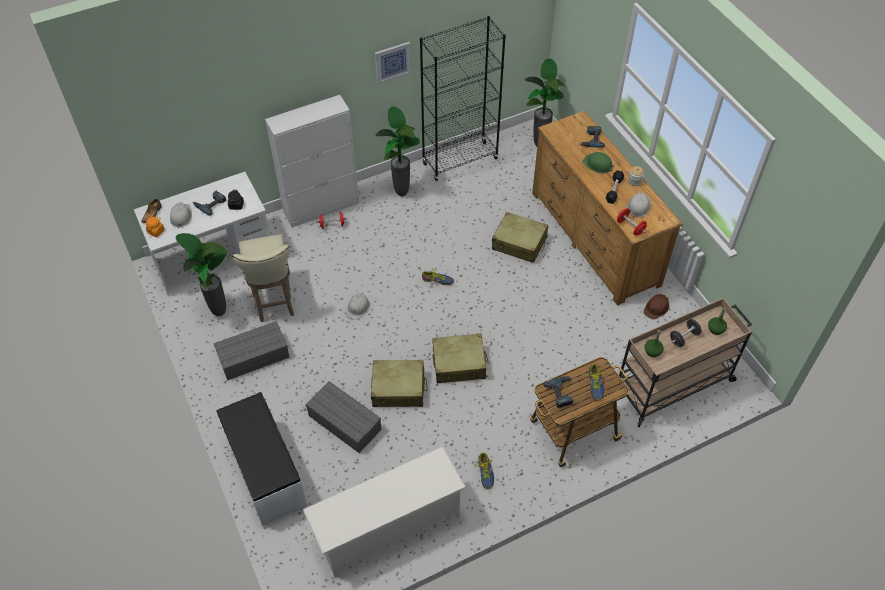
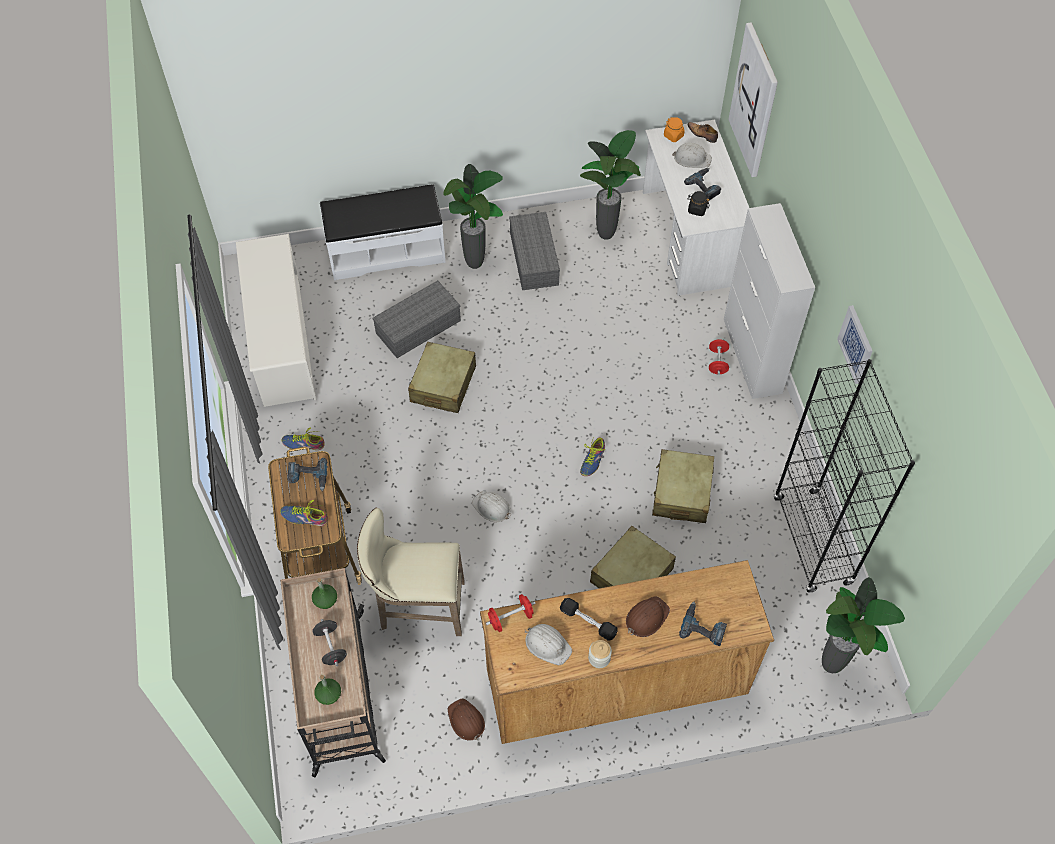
camera: 105 degrees right, 5 degrees up
(172, 131) = (755, 101): none -> picture
(273, 300) = (610, 286): beige stool -> beige stool (417, 607)
(358, 307) = (573, 366): white hard hat -> white hard hat (491, 507)
(402, 192) = (762, 452): potted plant -> potted plant (476, 265)
(459, 364) = (456, 453): beige suitcase -> beige suitcase (681, 493)
(598, 165) = (646, 617): green hard hat -> brown hard hat

